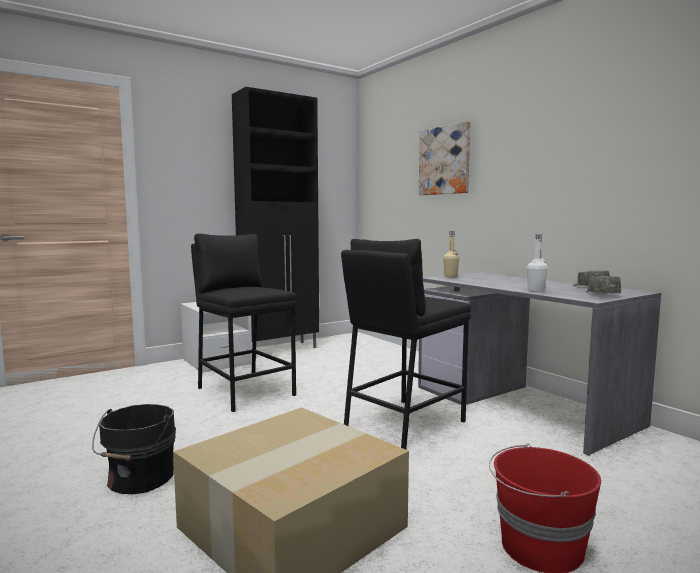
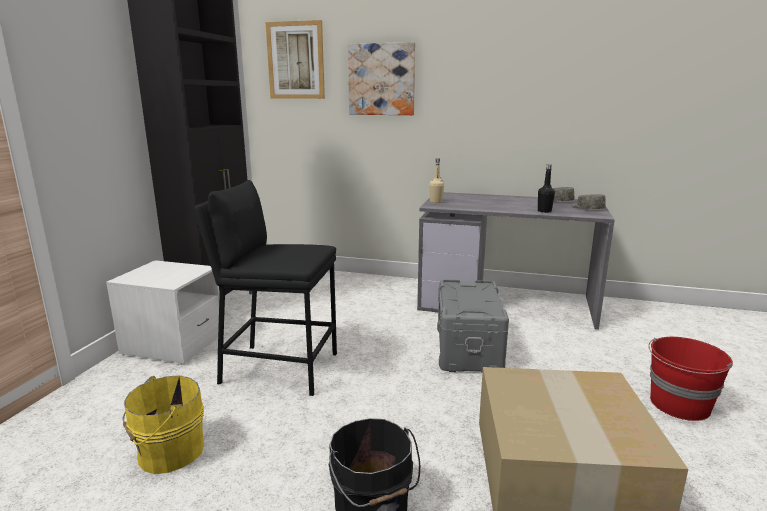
camera: 40 degrees left, 10 degrees up
(115, 409) = (167, 452): none -> yellow bucket
(388, 151) = (295, 60): none -> picture
(403, 423) = (467, 348): black stool -> grey storage box
(536, 290) = (544, 211): white bottle -> black bottle

